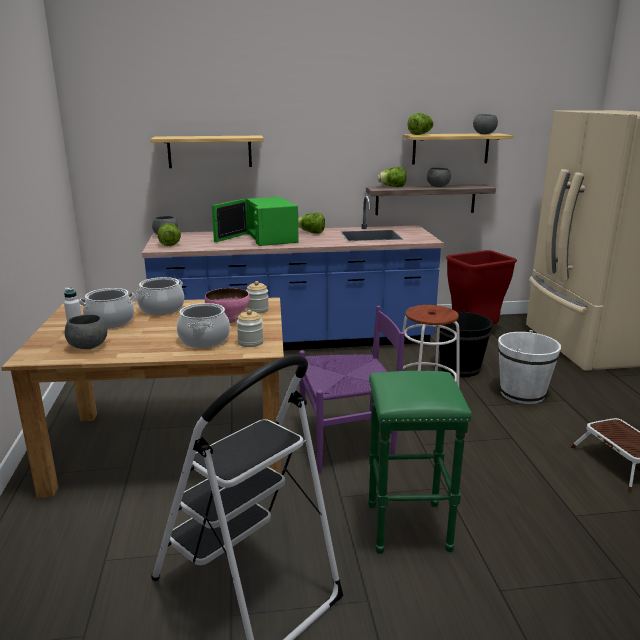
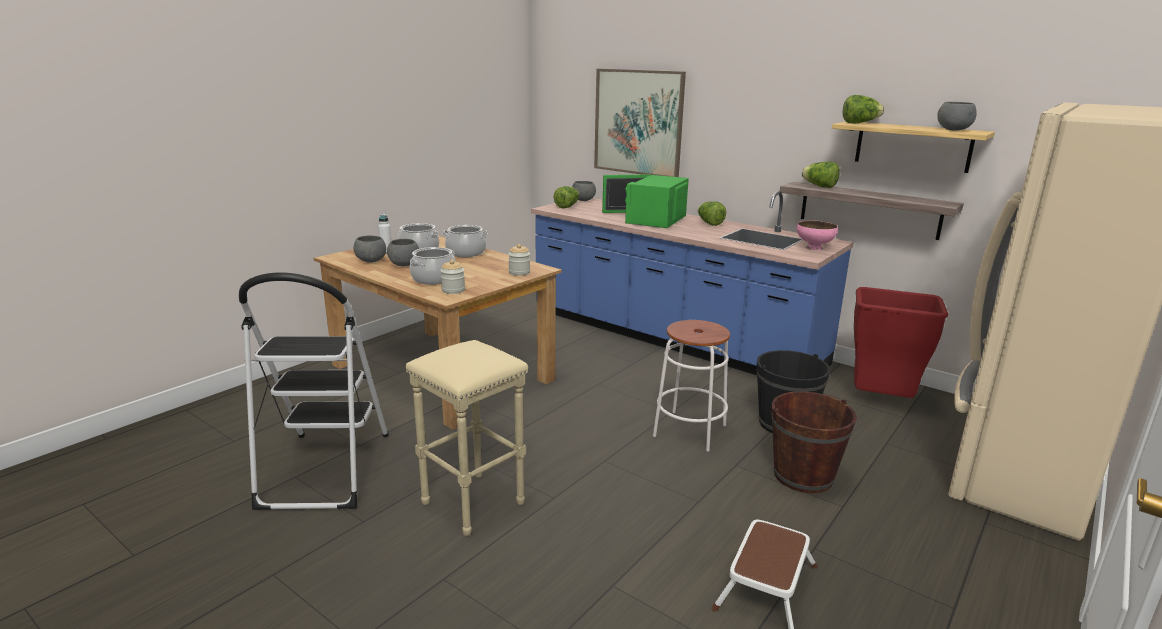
camera: 45 degrees right, 0 degrees up
(209, 151) = (638, 122): shelf -> picture
(228, 319) = (483, 272): pink bowl -> pink bowl (814, 248)
(347, 441) = (552, 427): purple chair -> none
(406, 525) = (473, 501): green stool -> beige stool
(437, 187) = (877, 195): grey bowl -> grey bowl (404, 265)
(522, 393) = (803, 476): white bucket -> brown bucket

